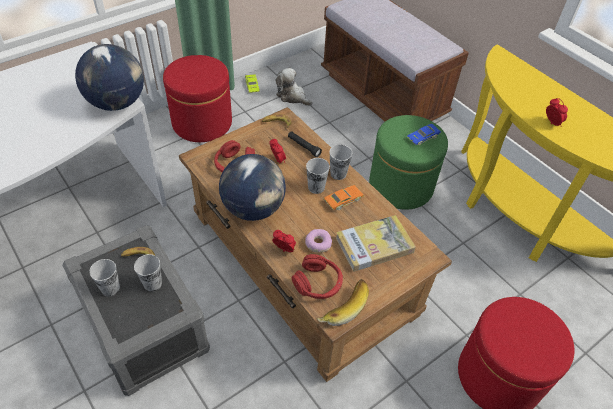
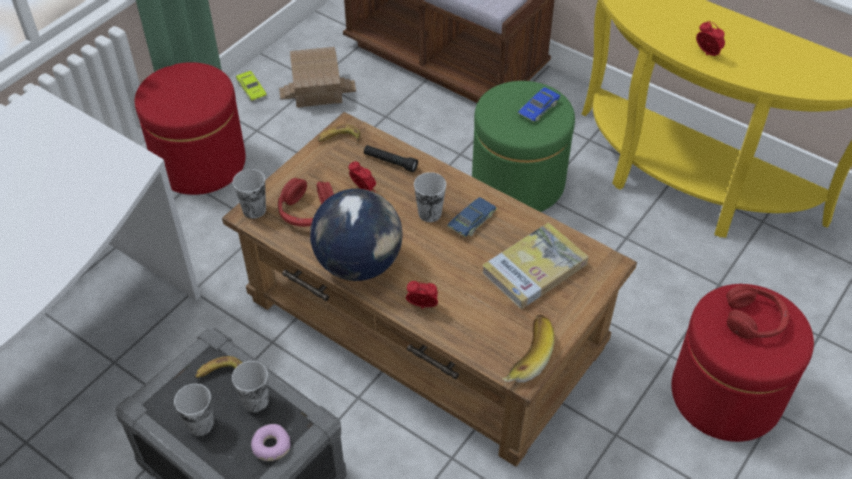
camera: 15 degrees left, 0 degrees up
(117, 103) = (124, 166): globe -> none
(292, 96) = (317, 91): plush toy -> toy house
(318, 243) = (462, 286): donut -> donut (271, 446)
(318, 283) = (483, 336): red headphones -> red headphones (754, 320)
(338, 174) = (451, 187): cup -> cup (254, 210)
(343, 200) = (471, 221): orange toy car -> blue toy car

